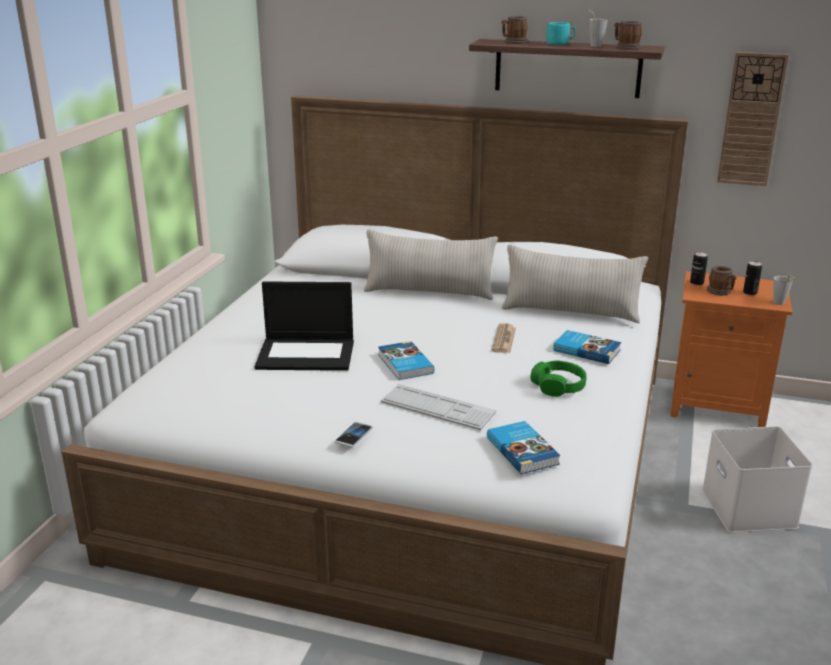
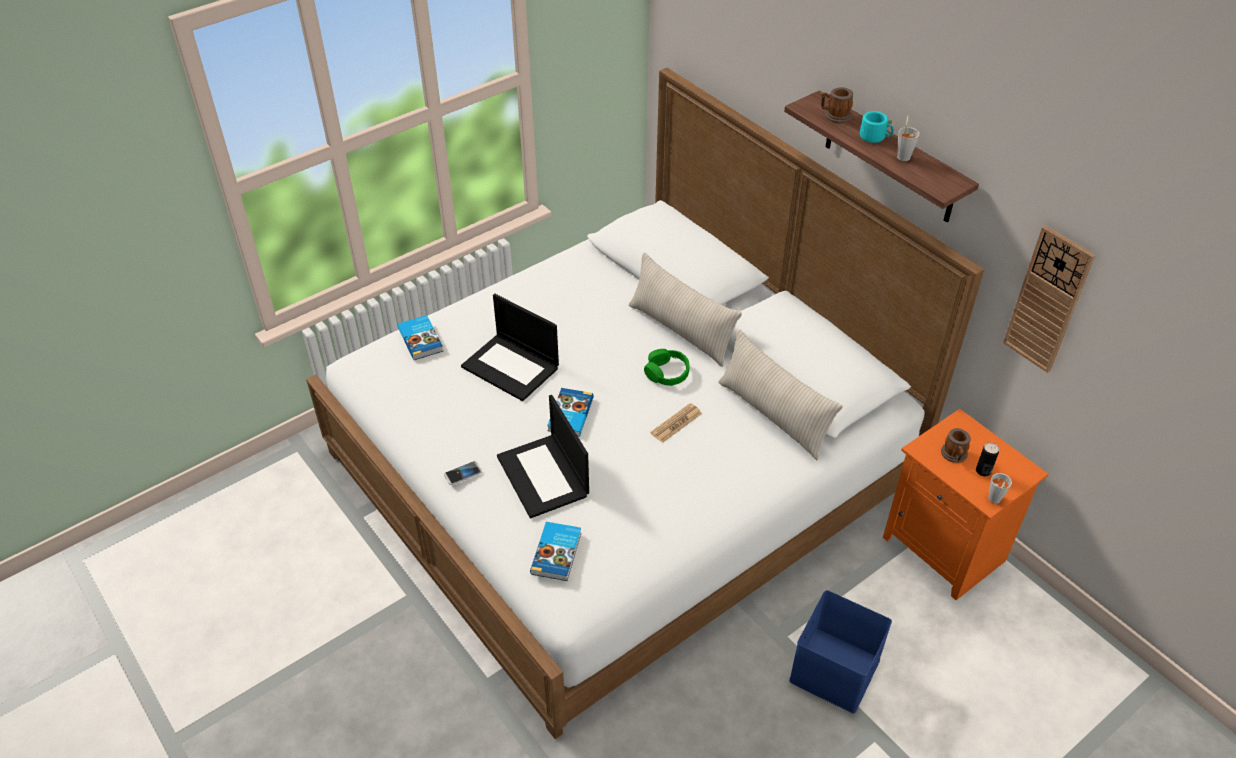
camera: 35 degrees right, 20 degrees up
(437, 408) = (544, 476): keyboard -> laptop
(558, 386) = (658, 501): green headphones -> green headphones (667, 373)
(586, 350) = (730, 471): book -> book (421, 339)
(625, 47) = (926, 174): mug -> none
(696, 283) = (946, 431): can -> none
(751, 509) = (835, 672): white storage box -> blue storage box

